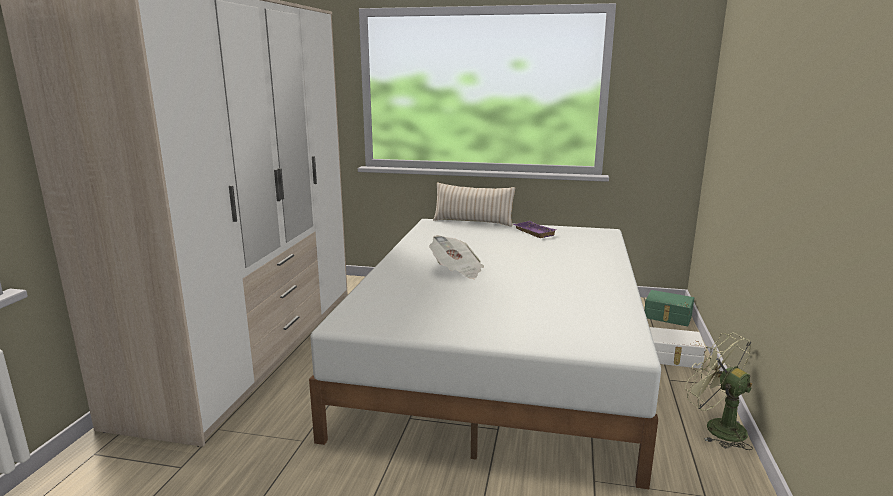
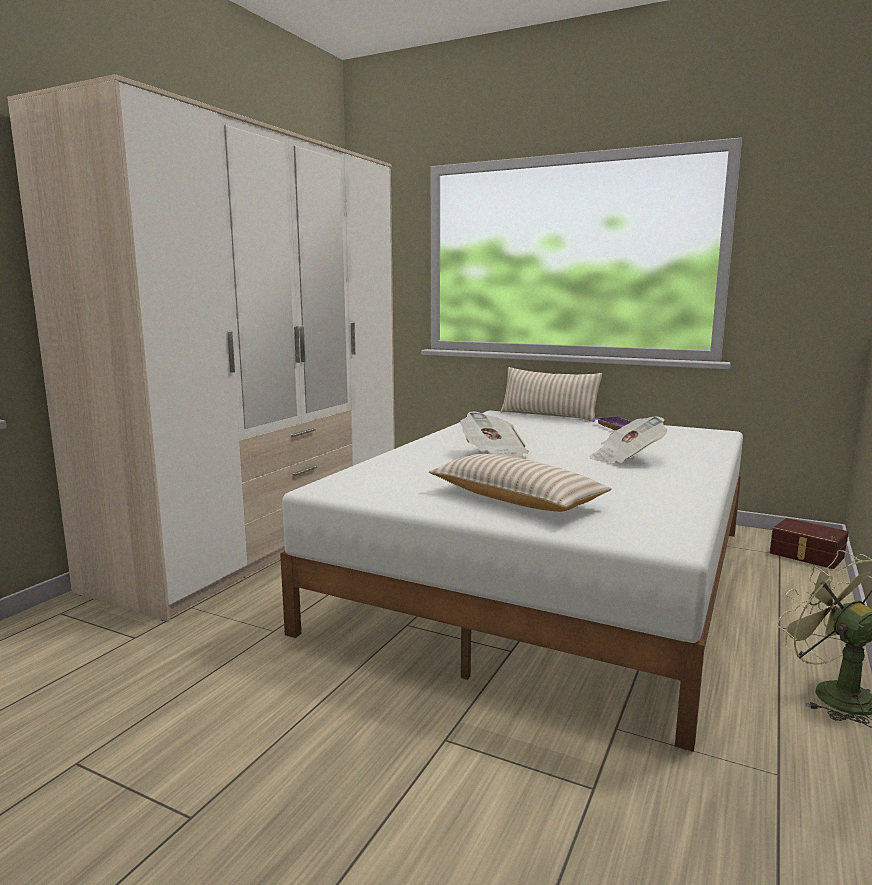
camera: 15 degrees right, 5 degrees down
(501, 317) = (516, 499): none -> beige pillow
(556, 265) = (626, 459): none -> newspaper
(667, 317) = (806, 555): green storage box -> brown storage box
(674, 358) = (796, 602): white storage box -> none

